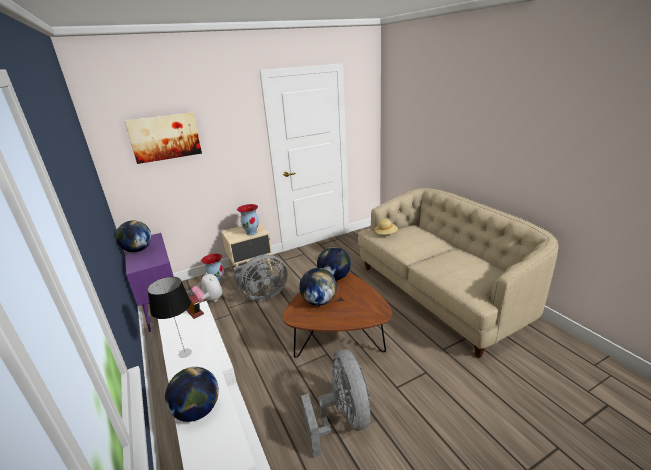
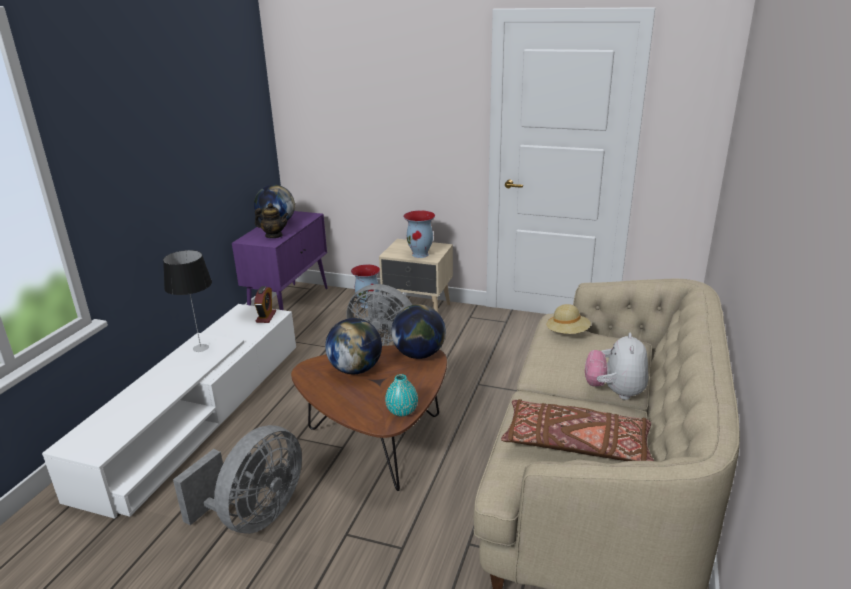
camera: 45 degrees right, 0 degrees up
(152, 257) = (274, 236): none -> teapot
(165, 137) = (348, 90): picture -> none
(197, 410) = (136, 399): globe -> none
(210, 300) = (332, 322): plush toy -> plush toy (614, 392)
(376, 304) = (402, 411): none -> turquoise vase
(470, 270) = (576, 444): none -> brown pillow

